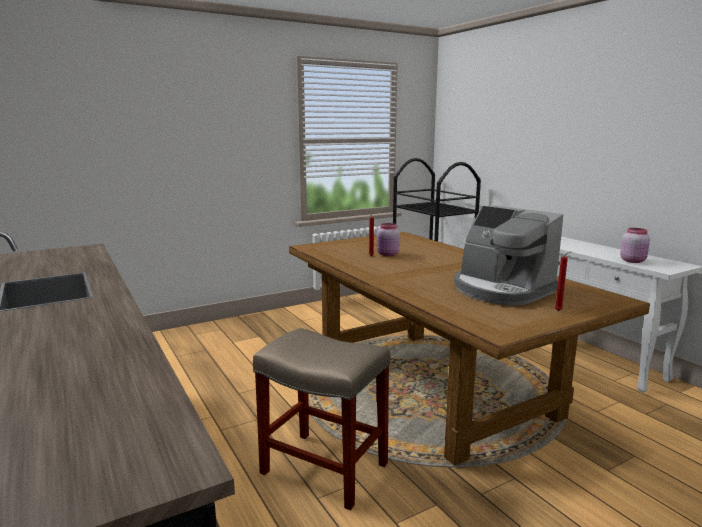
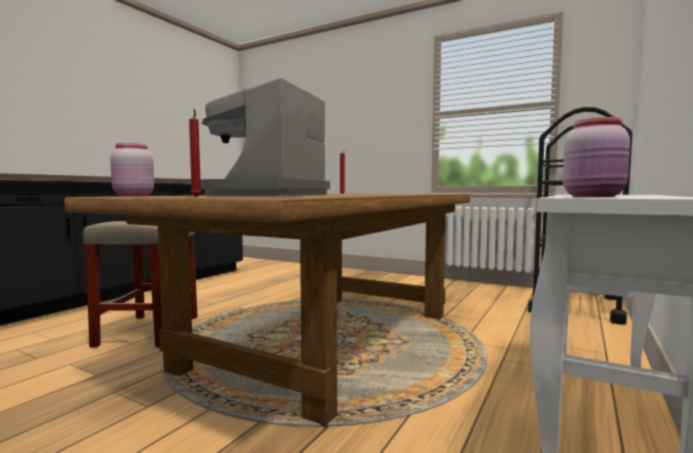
camera: 60 degrees right, 10 degrees down
(388, 254) = (357, 194): pink jar -> pink jar (132, 196)

